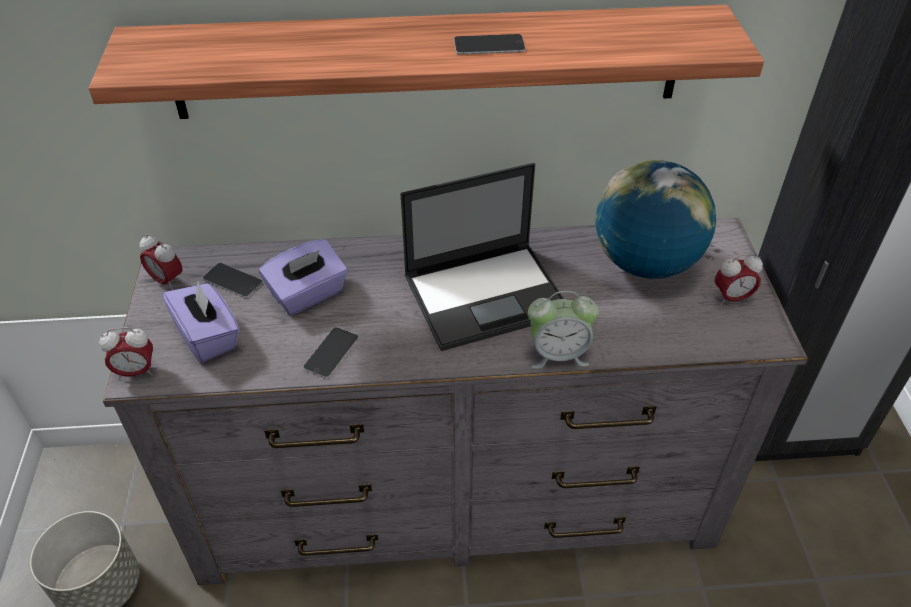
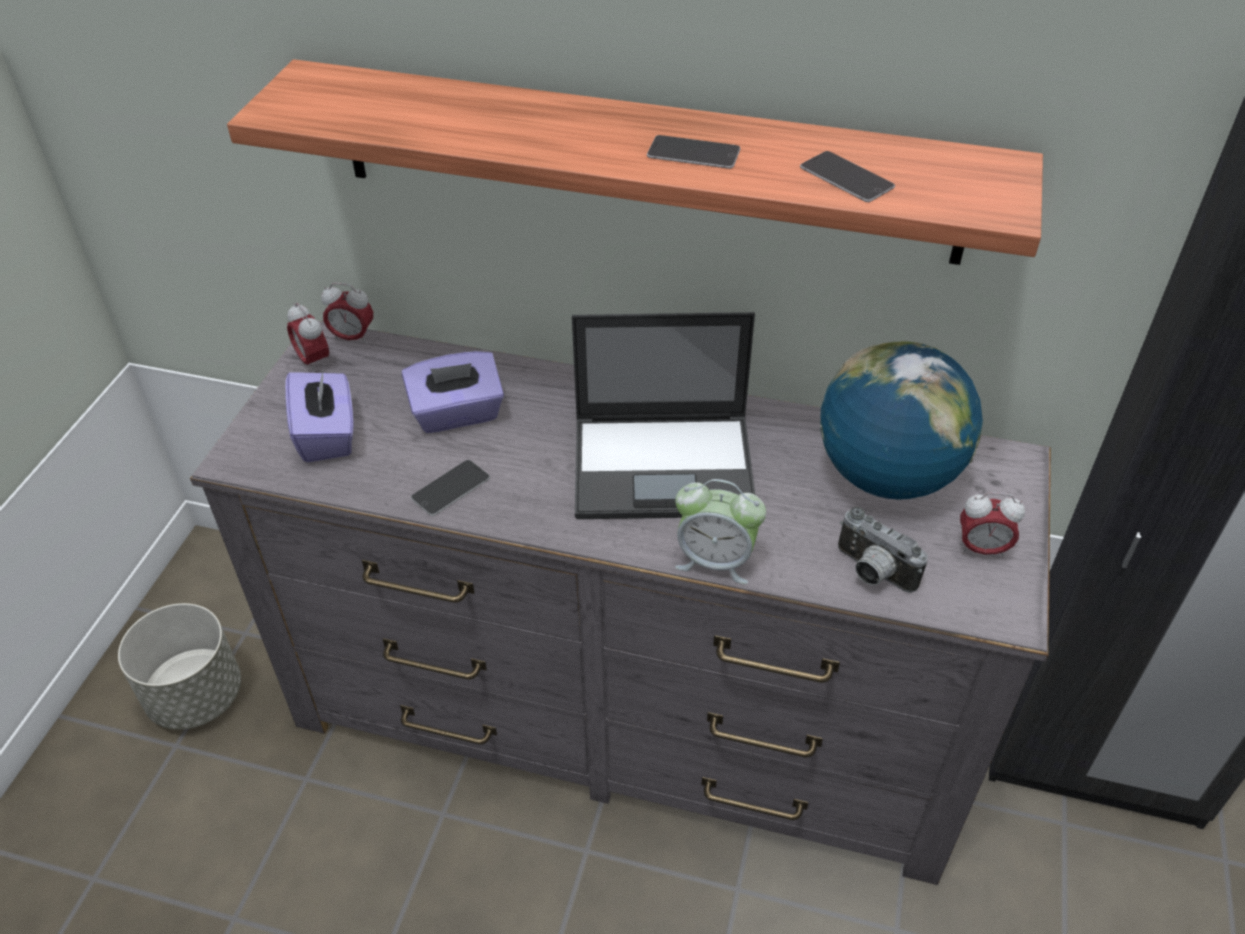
camera: 20 degrees right, 0 degrees up
(136, 372) = (236, 455): alarm clock -> alarm clock (352, 338)
(232, 280) = (382, 378): phone -> phone (846, 177)
(668, 334) = (871, 572): none -> camera

